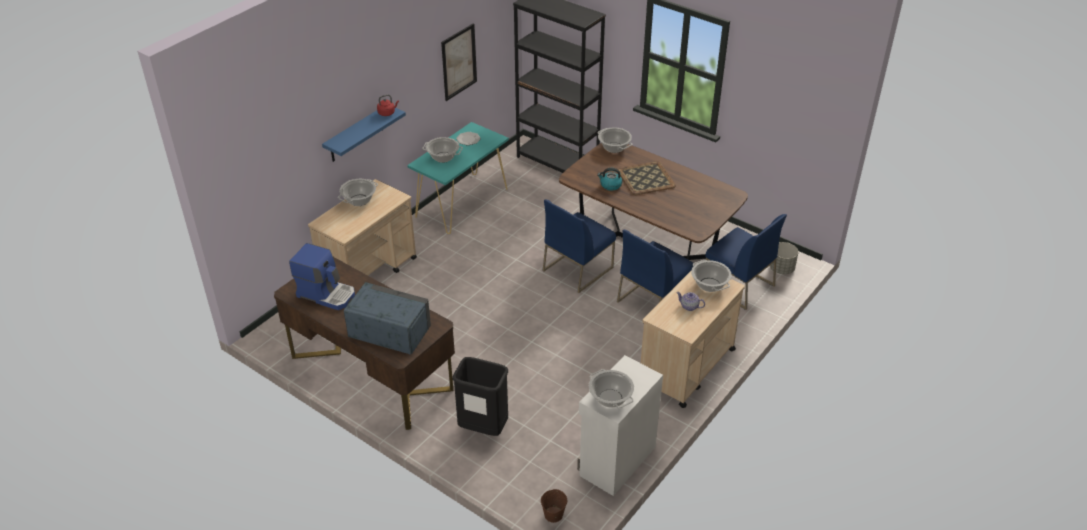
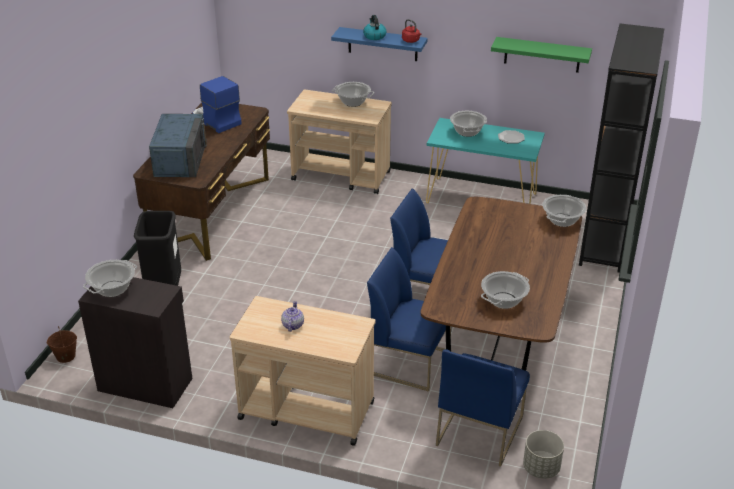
camera: 70 degrees right, 5 degrees down
(326, 294) = (215, 120): coffee machine -> coffee machine turned 135 degrees clockwise
(459, 62) = (542, 55): picture -> green shelf
(610, 185) = (484, 231): kettle -> kettle (374, 36)
(616, 461) = (145, 383): white cabinet -> black cabinet
(645, 178) = (518, 253): tray -> none
(709, 285) = (340, 334): cooking pot -> cooking pot (503, 300)

